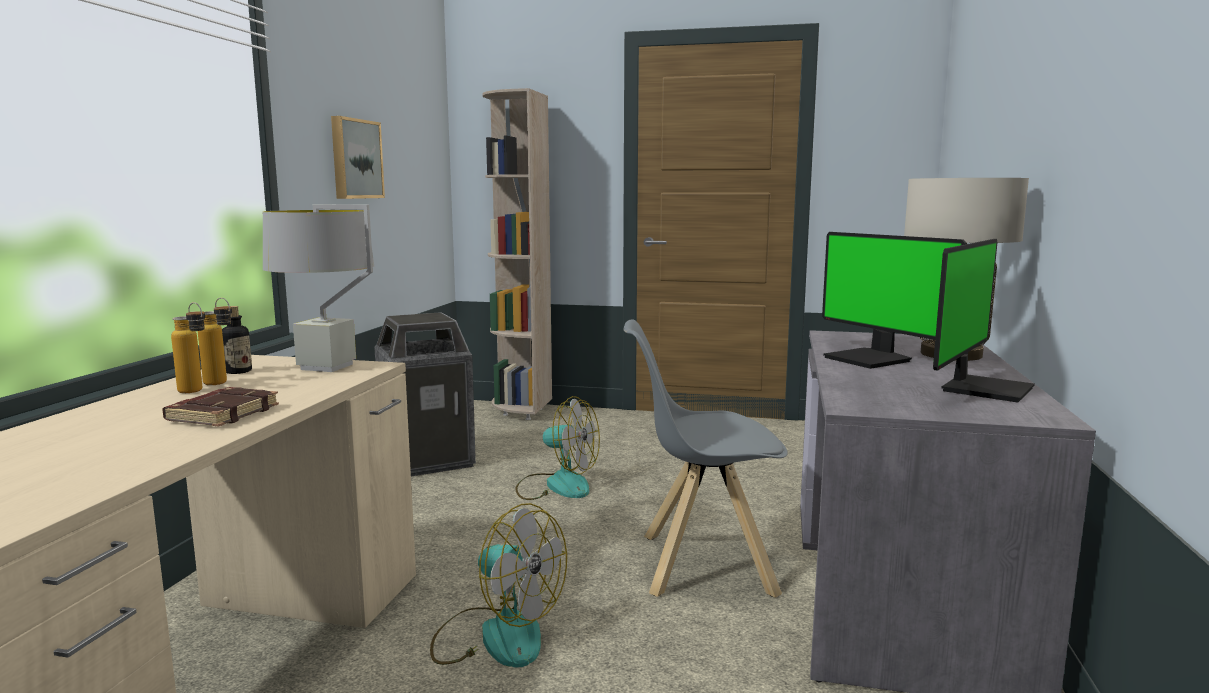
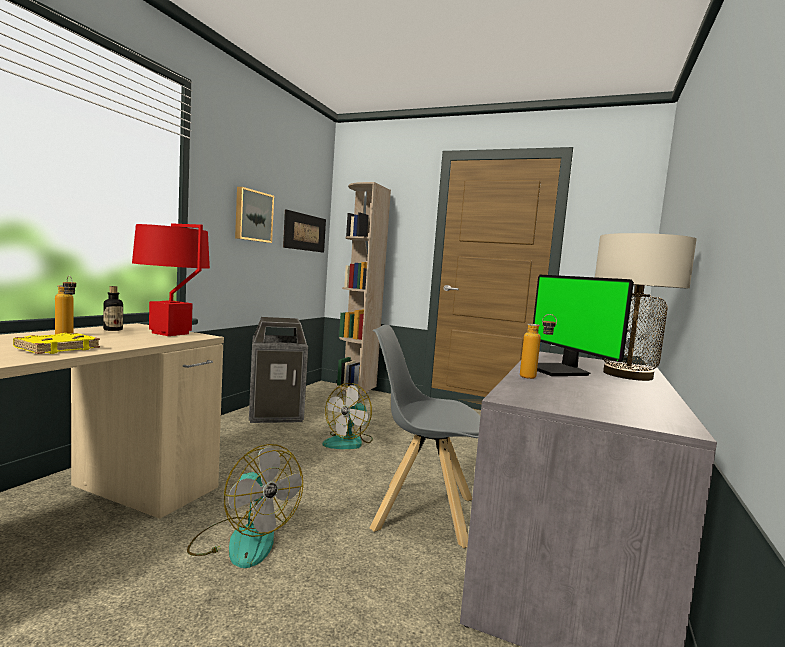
camera: 10 degrees right, 5 degrees down
(222, 384) = (90, 334): bottle -> bottle (534, 378)
(223, 414) = (57, 348): brown book -> yellow book
(327, 367) = (170, 333): grey table lamp -> red table lamp
(421, 173) = (305, 232): none -> picture
(557, 485) = (349, 442): fan -> fan turned 90 degrees clockwise
(982, 388) = (634, 399): monitor -> none

